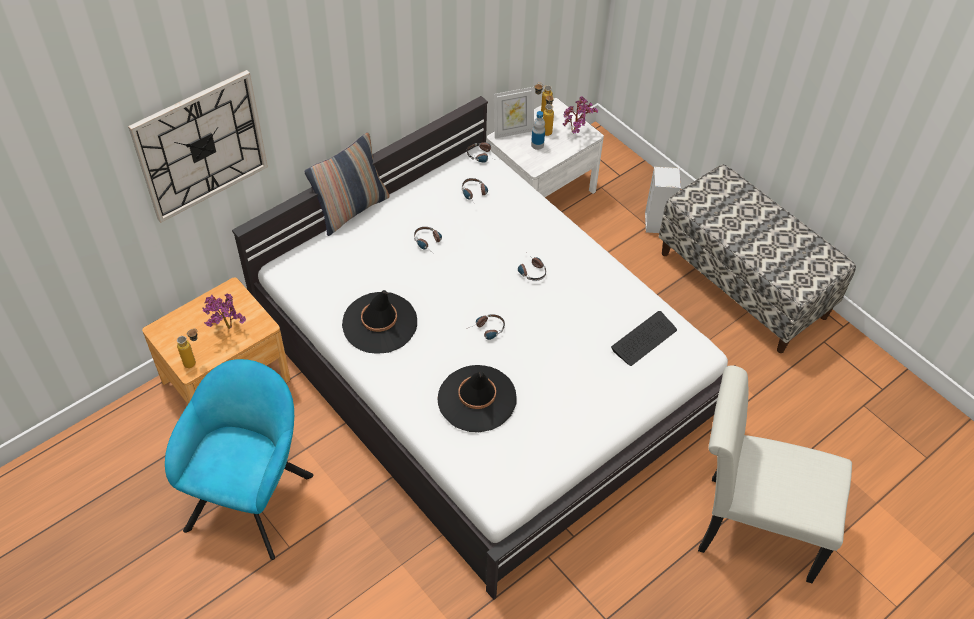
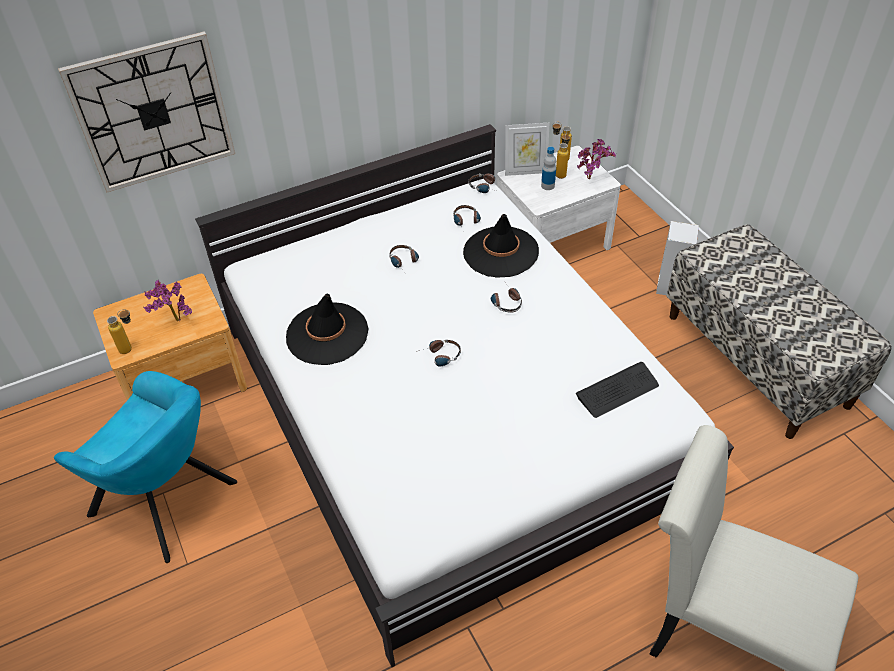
camera: 15 degrees right, 5 degrees down
(253, 496) = (169, 502): turquoise armchair -> turquoise armchair turned 90 degrees clockwise
(351, 210) = (335, 222): pillow -> none
(477, 399) = (407, 428): black hat -> black hat (500, 252)

